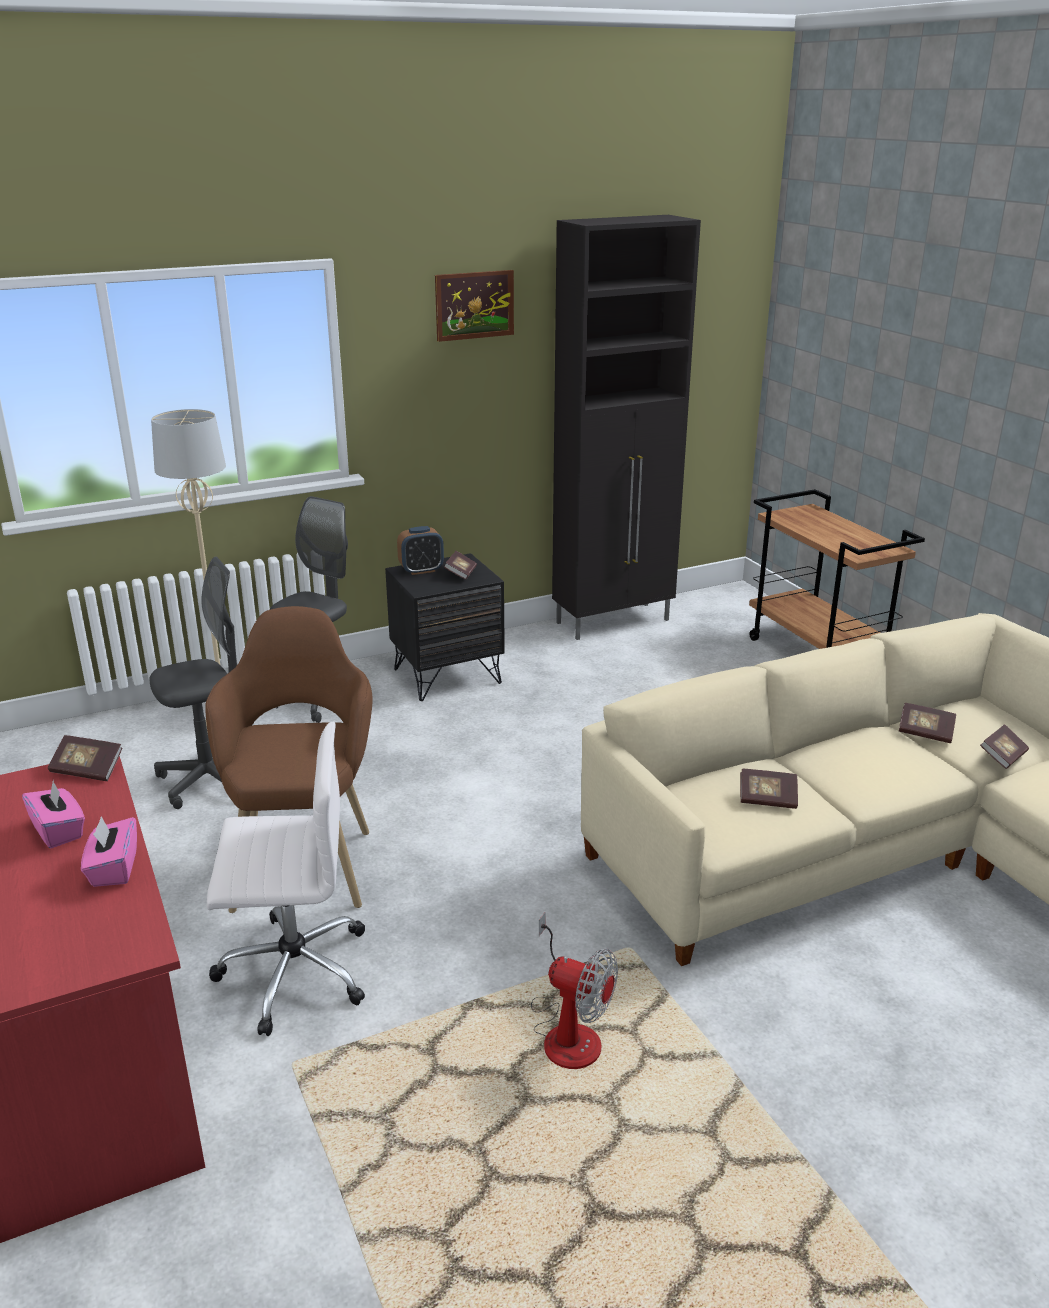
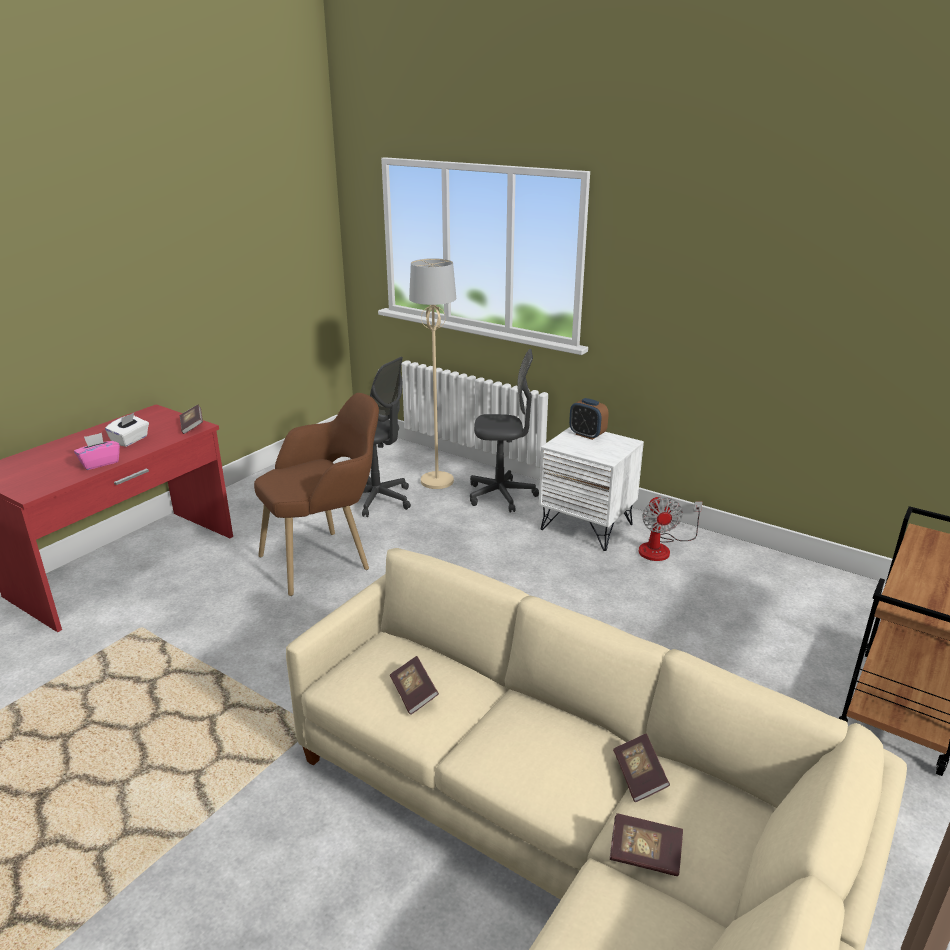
camera: 60 degrees right, 0 degrees up
(59, 831) = (130, 440): pink tissue box -> white tissue box
(292, 971) = (219, 596): white office chair -> none
(447, 676) = (587, 527): black nightstand -> white nightstand
(461, 573) = (602, 448): book -> none
(474, 305) = (702, 229): picture -> none
(567, 1031) = (209, 726): fan -> fan (661, 548)
(614, 621) = (778, 568): black cabinet -> none

